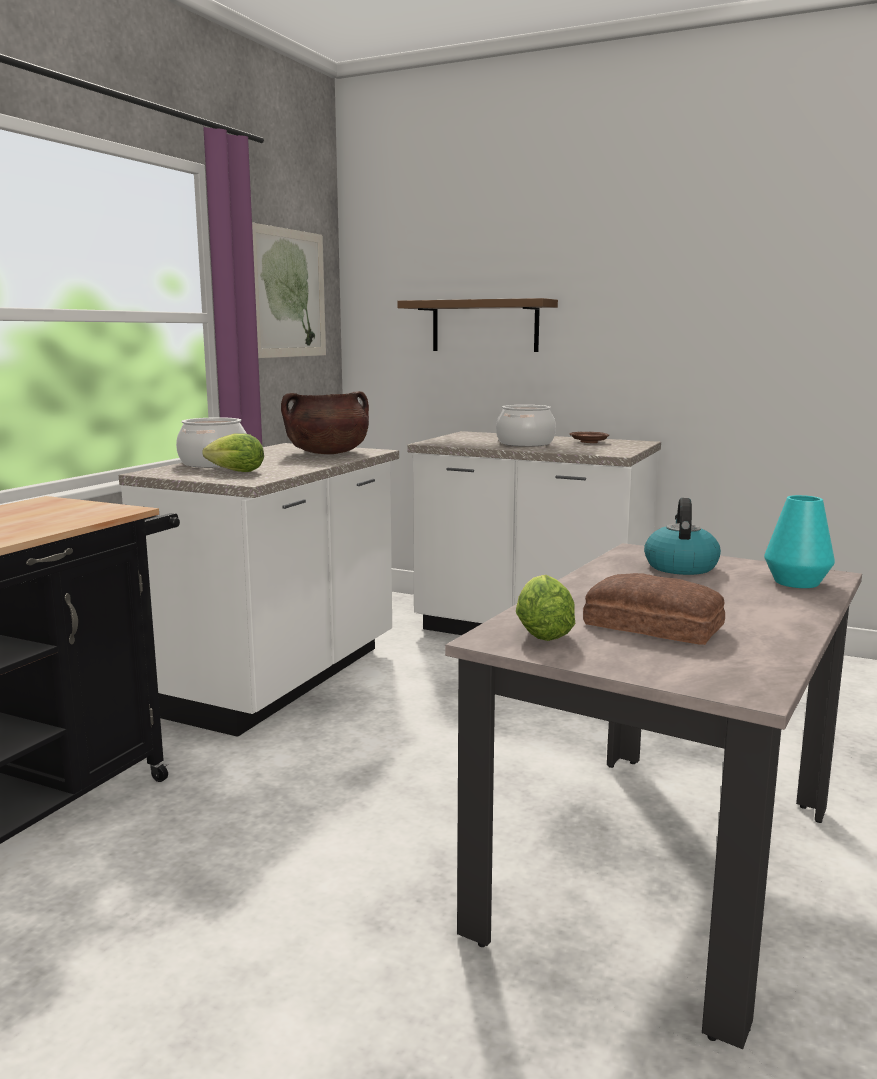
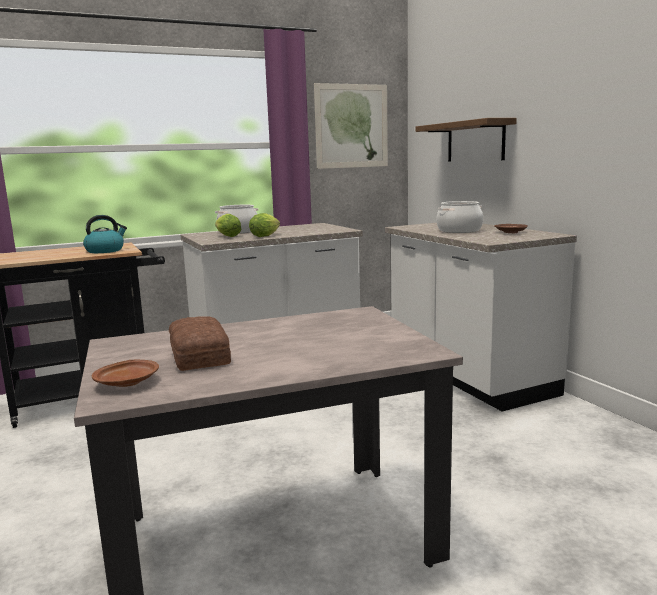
camera: 40 degrees right, 0 degrees up
(327, 453) = (314, 229): brown cooking pot -> none
(542, 632) = (142, 344): lettuce -> lettuce (266, 236)
(680, 566) = (348, 326): kettle -> kettle (105, 251)
(698, 670) = (128, 382): none -> brown plate
(796, 582) = (383, 351): turquoise vase -> none

